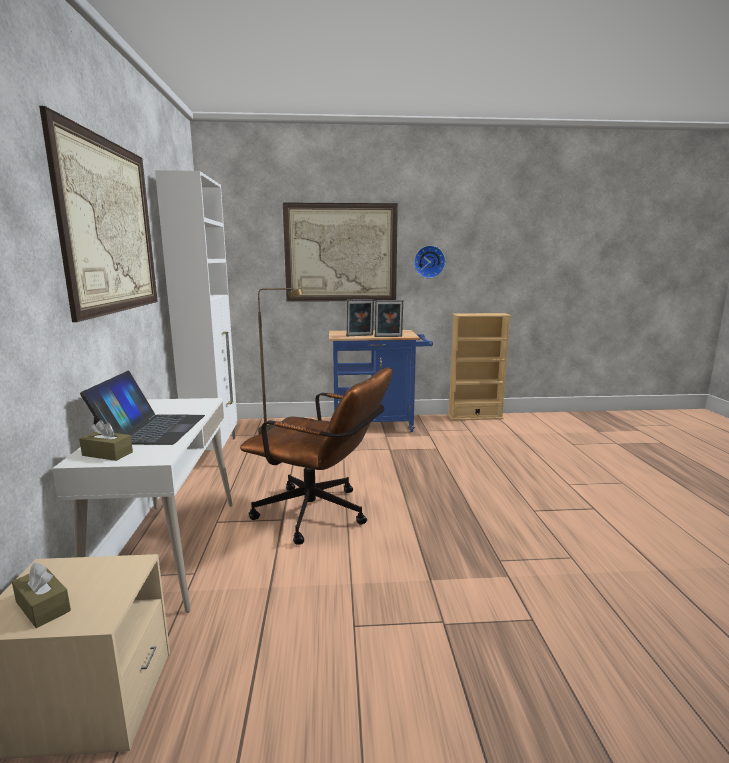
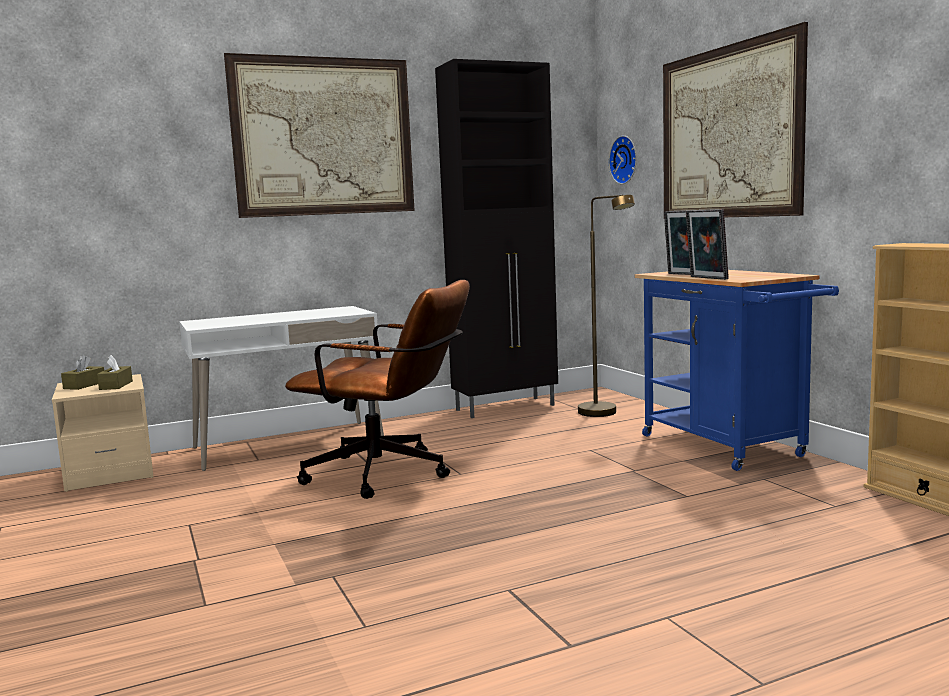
camera: 70 degrees right, 5 degrees down
(107, 454) = (207, 321): brown tissue box -> brown tissue box (116, 385)
(151, 428) = (268, 317): laptop -> none
(214, 451) = (507, 407): white cabinet -> black cabinet
(320, 515) = (389, 475): brown office chair -> brown office chair turned 75 degrees counterclockwise
(429, 262) = (861, 130): wall clock -> wall clock (625, 160)

